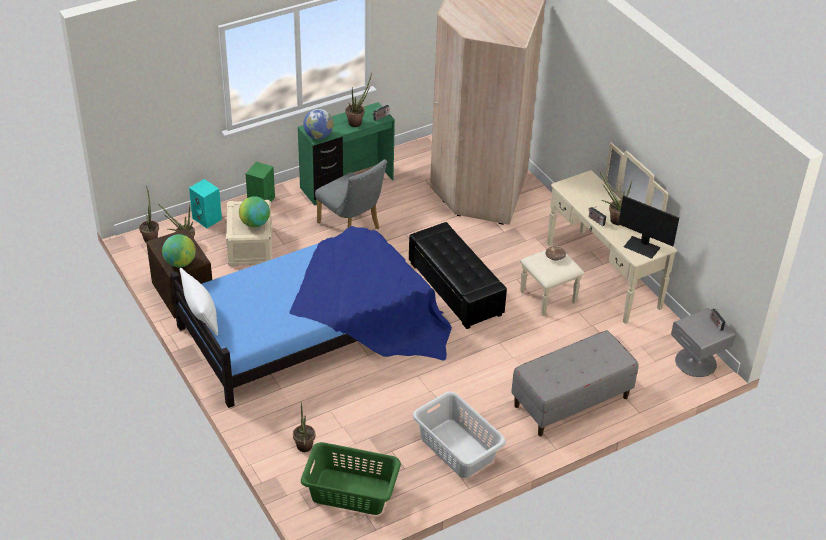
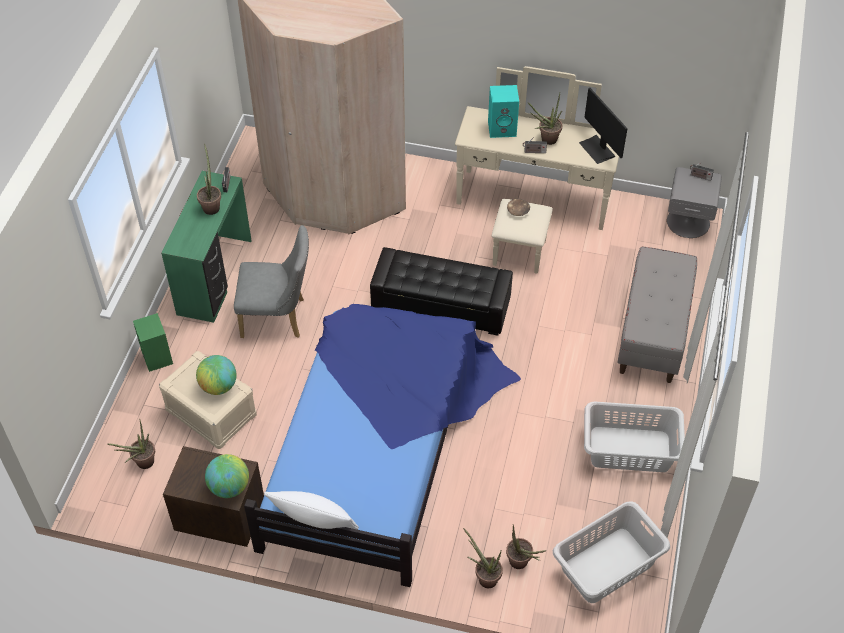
camera: 45 degrees left, 10 degrees up
(151, 237) = (99, 484): potted plant -> potted plant (484, 577)
(208, 219) = (130, 418): turquoise speaker -> turquoise speaker (502, 128)
(318, 136) = (196, 248): globe -> none
(350, 491) = (606, 565): green laundry basket -> grey laundry basket
(642, 247) = (597, 149): monitor -> monitor turned 75 degrees clockwise

